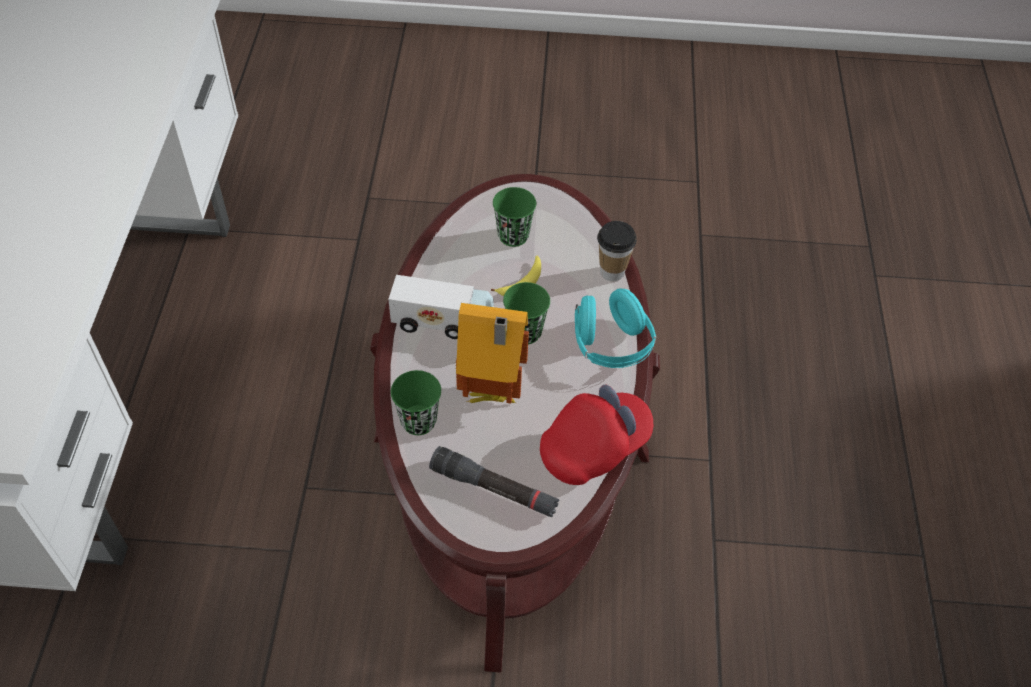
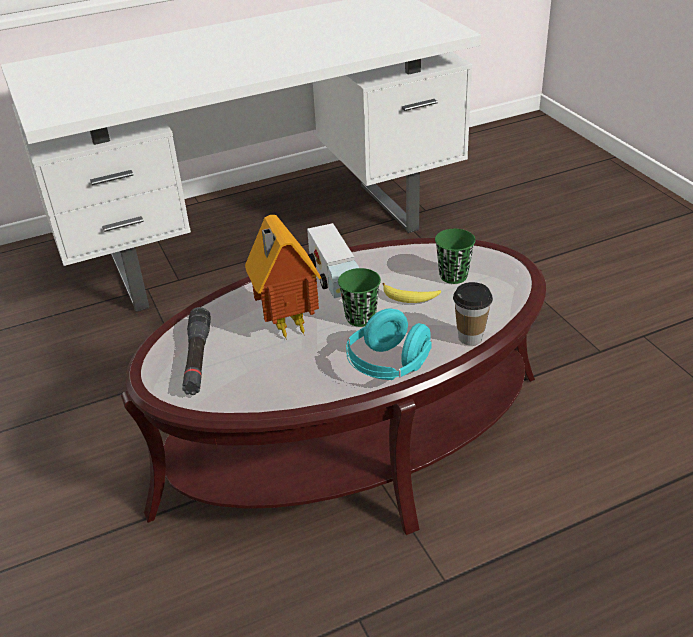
camera: 65 degrees right, 15 degrees down
(418, 421) = (234, 302): green cup -> none
(594, 447) = (273, 395): red cap -> none

